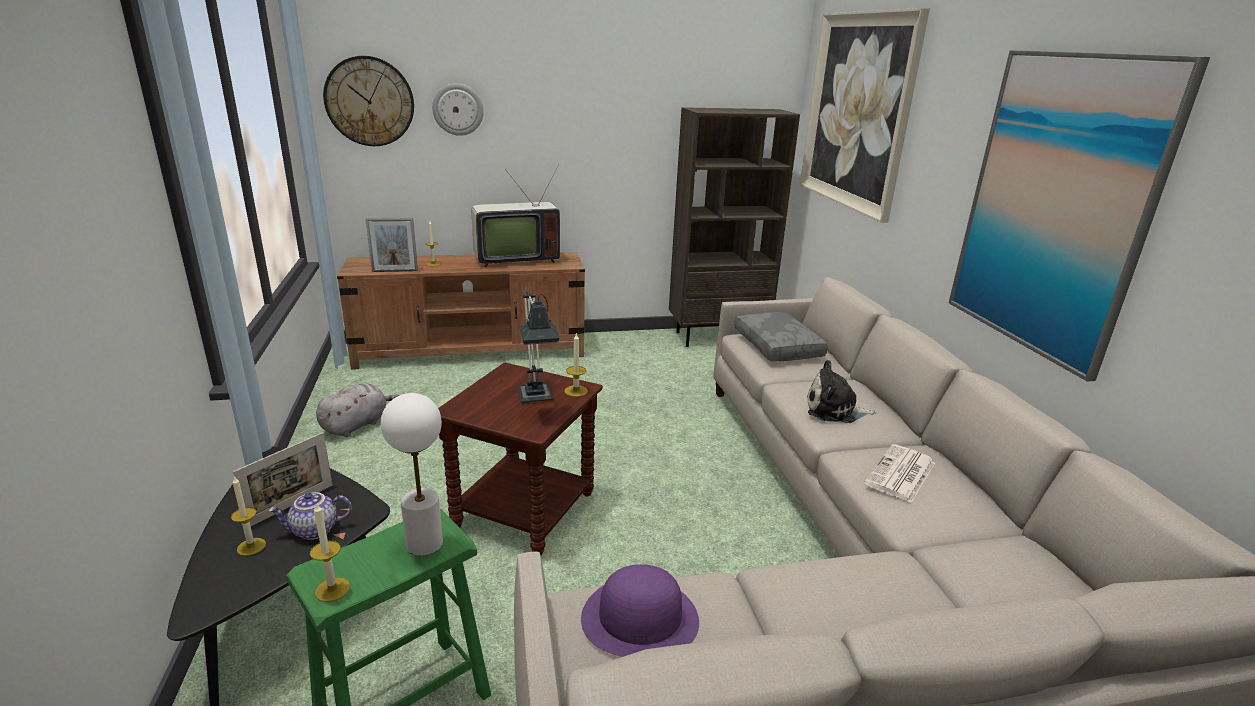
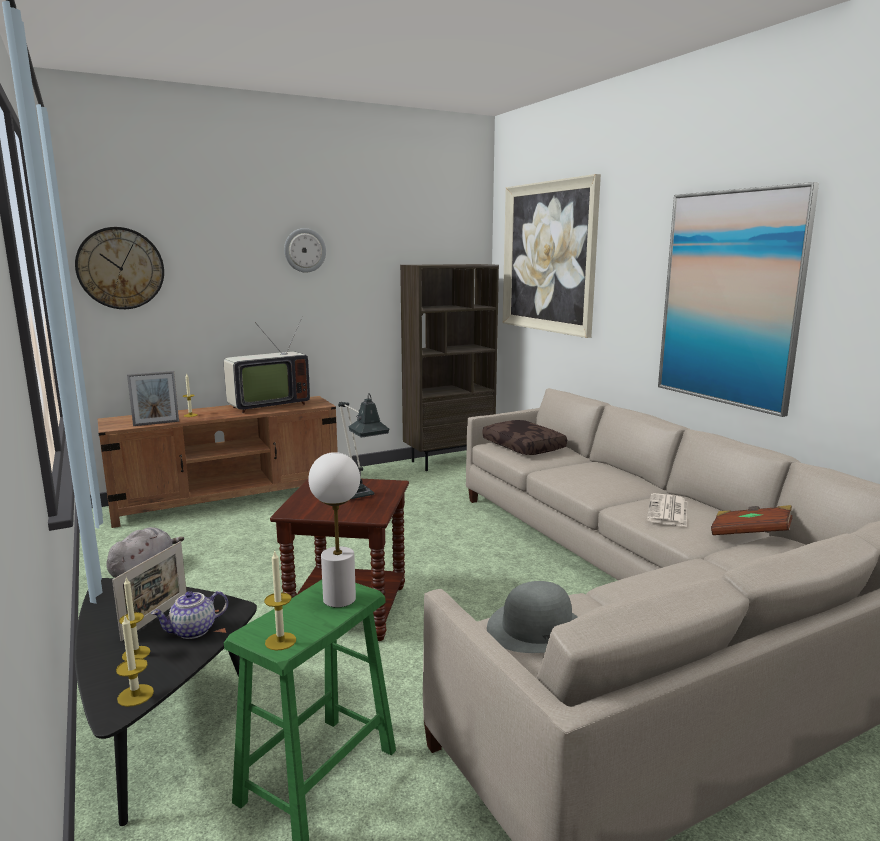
camera: 15 degrees left, 10 degrees down
(458, 109) = (205, 273): wall clock -> wall clock (304, 250)
(576, 391) = (389, 487): candle -> candle (135, 695)
(640, 618) = (537, 628): purple hat -> grey hat
(779, 347) = (524, 446): grey pillow -> brown pillow
(834, 410) = (594, 480): plush toy -> none
(990, 531) = (750, 535): none -> brown book

